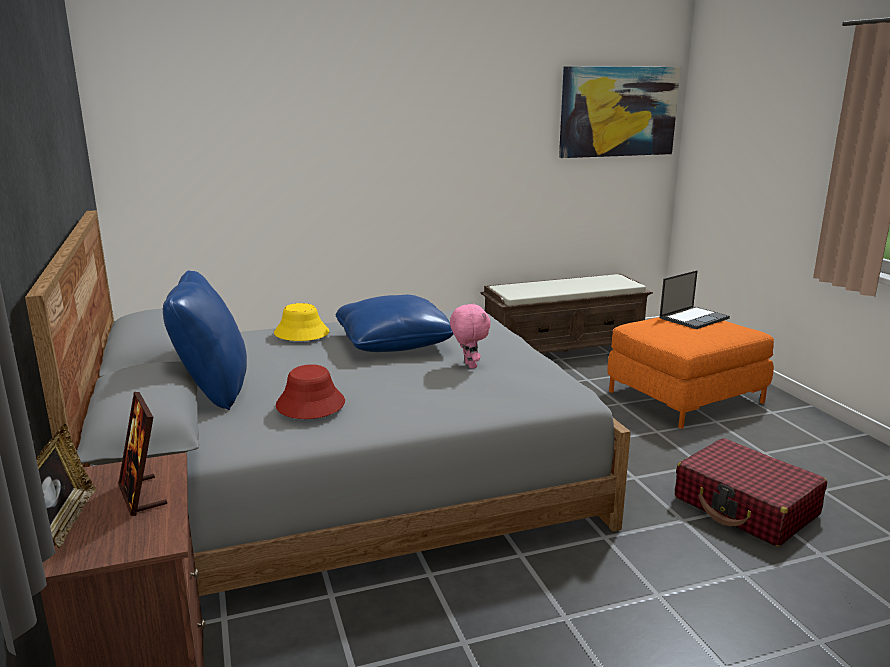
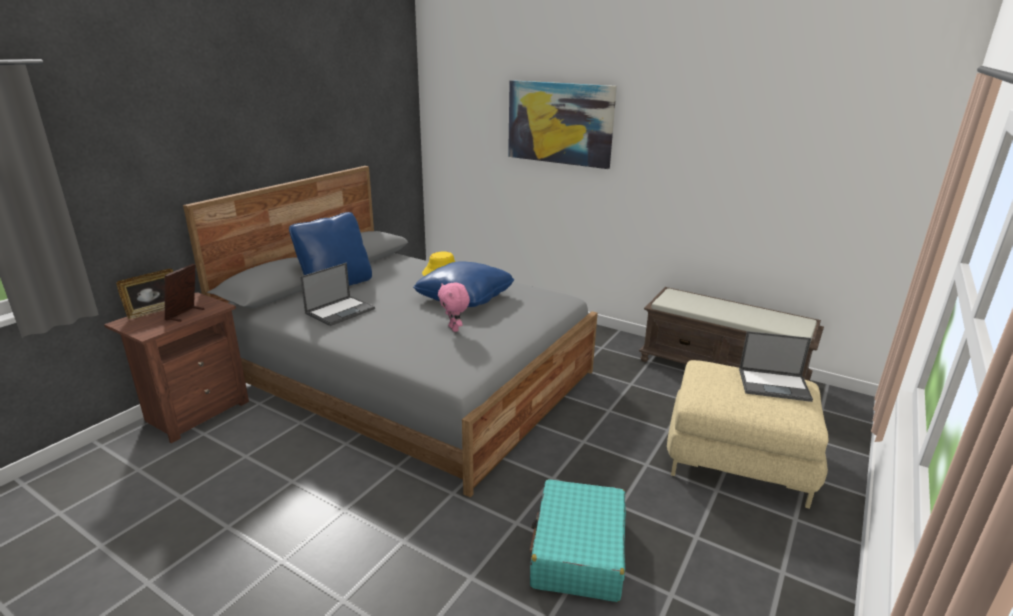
camera: 50 degrees right, 5 degrees up
(310, 404) = (340, 311): red hat -> laptop
(469, 366) = (454, 329): pink plush toy -> pink plush toy turned 120 degrees clockwise
(618, 112) = (847, 145): picture -> picture (559, 123)
(684, 396) = (739, 457): orange ottoman -> beige ottoman
(746, 507) = (578, 551): red suitcase -> turquoise suitcase

